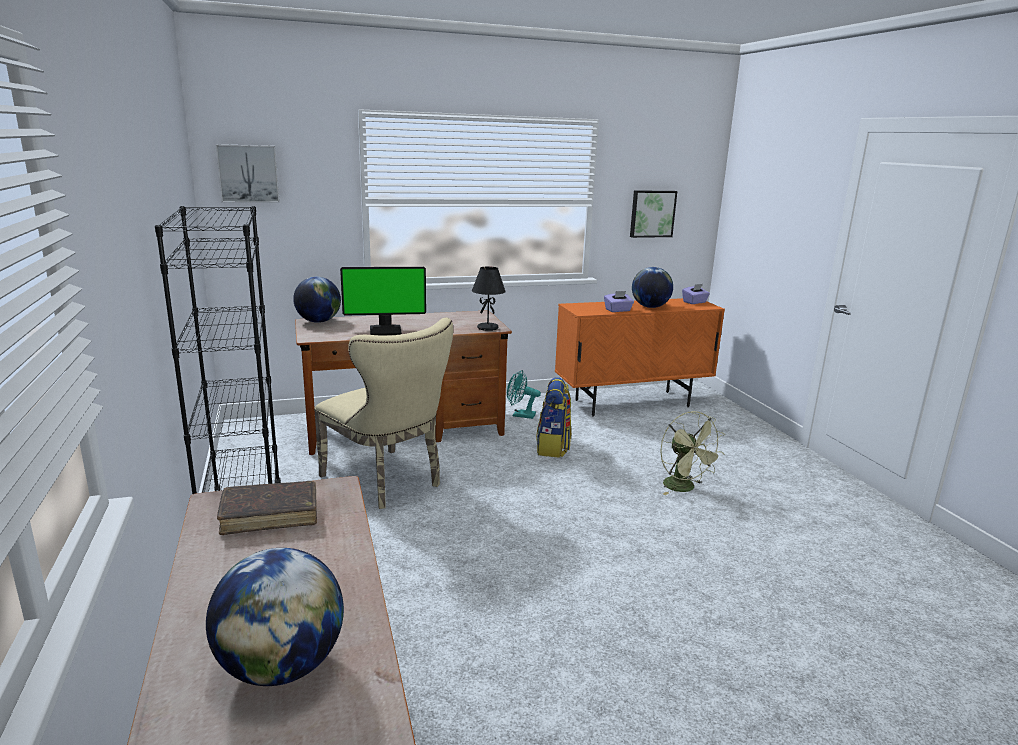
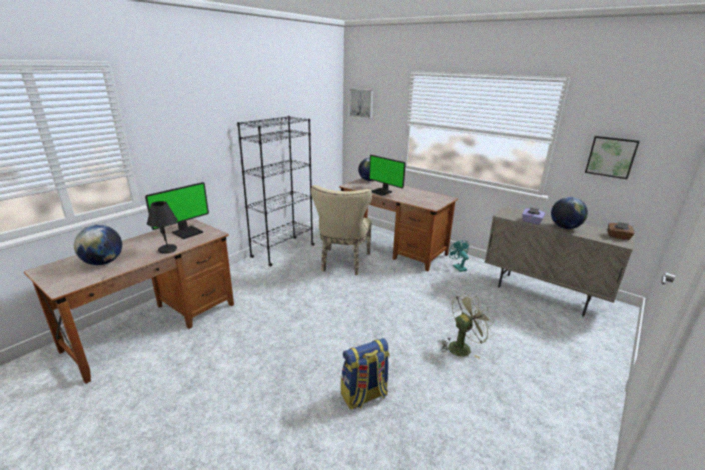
camera: 55 degrees right, 5 degrees up
(270, 515) = (187, 232): brown book -> monitor
(488, 328) = (429, 205): black table lamp -> black table lamp (168, 250)
(553, 447) = (439, 289): backpack -> backpack (364, 396)
(632, 403) = (543, 294): orange cabinet -> beige cabinet
(684, 488) = (462, 347): green fan -> green fan turned 150 degrees counterclockwise
(694, 302) = (618, 237): purple tissue box -> brown tissue box

